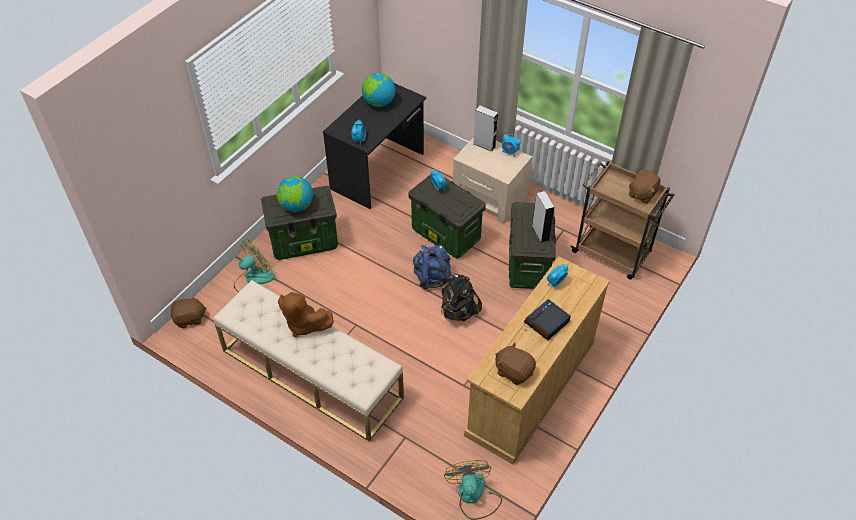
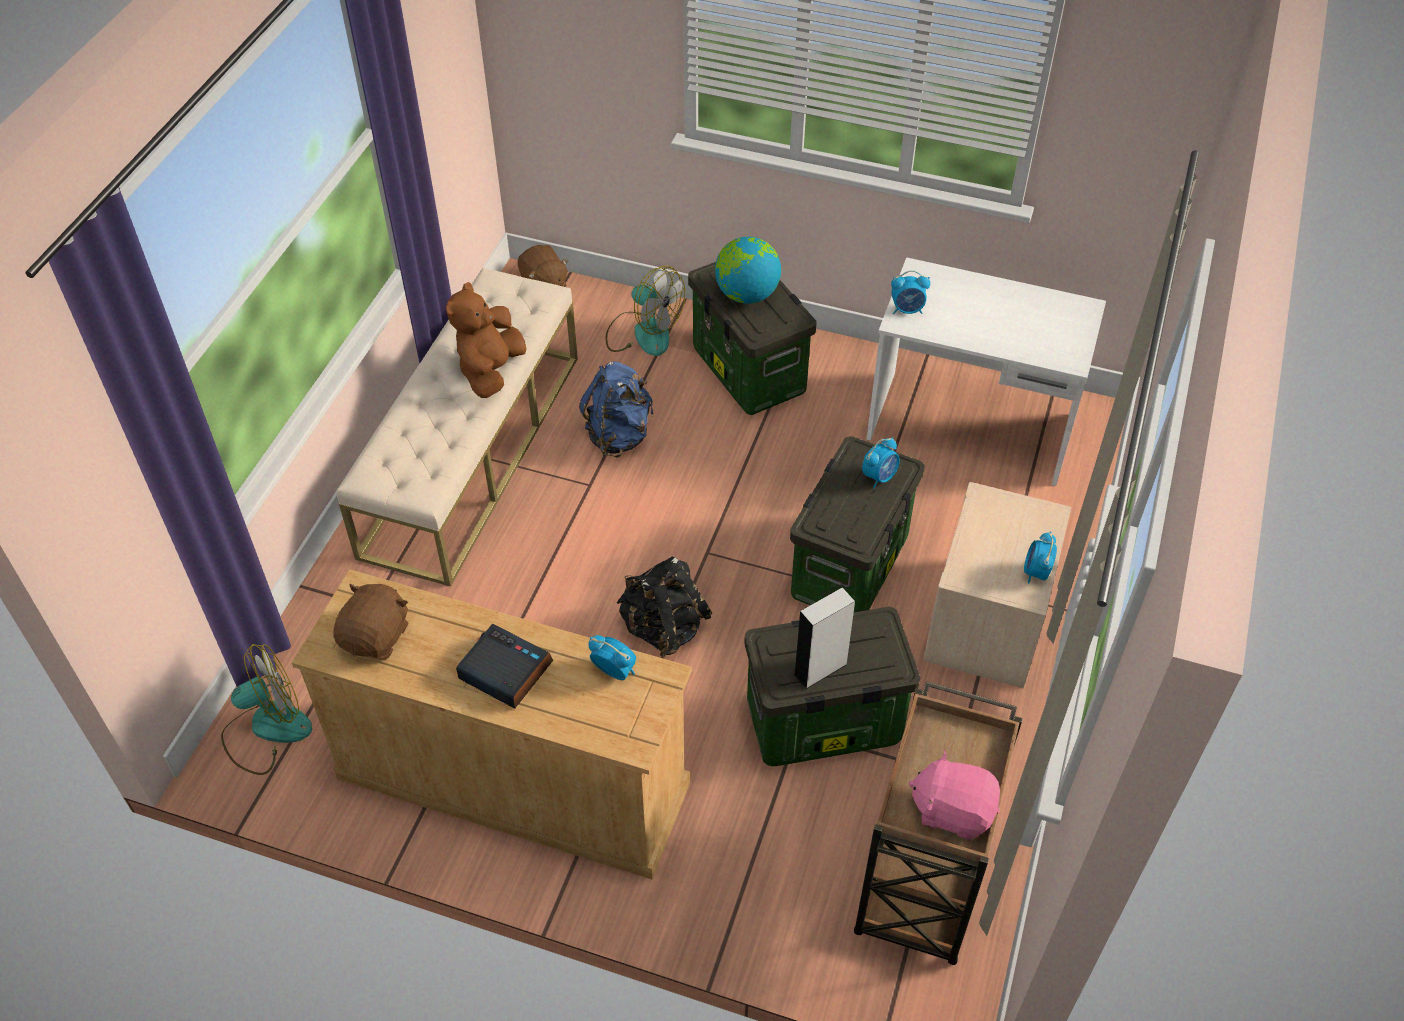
camera: 75 degrees right, 0 degrees up
(378, 171) = (970, 429): black desk -> white desk
(379, 102) = (1028, 313): globe -> none
(432, 277) = (732, 569): blue backpack -> blue backpack (619, 435)
(484, 145) = (1036, 524): grey speaker -> none
(641, 194) = (952, 810): brown plush toy -> pink plush toy

